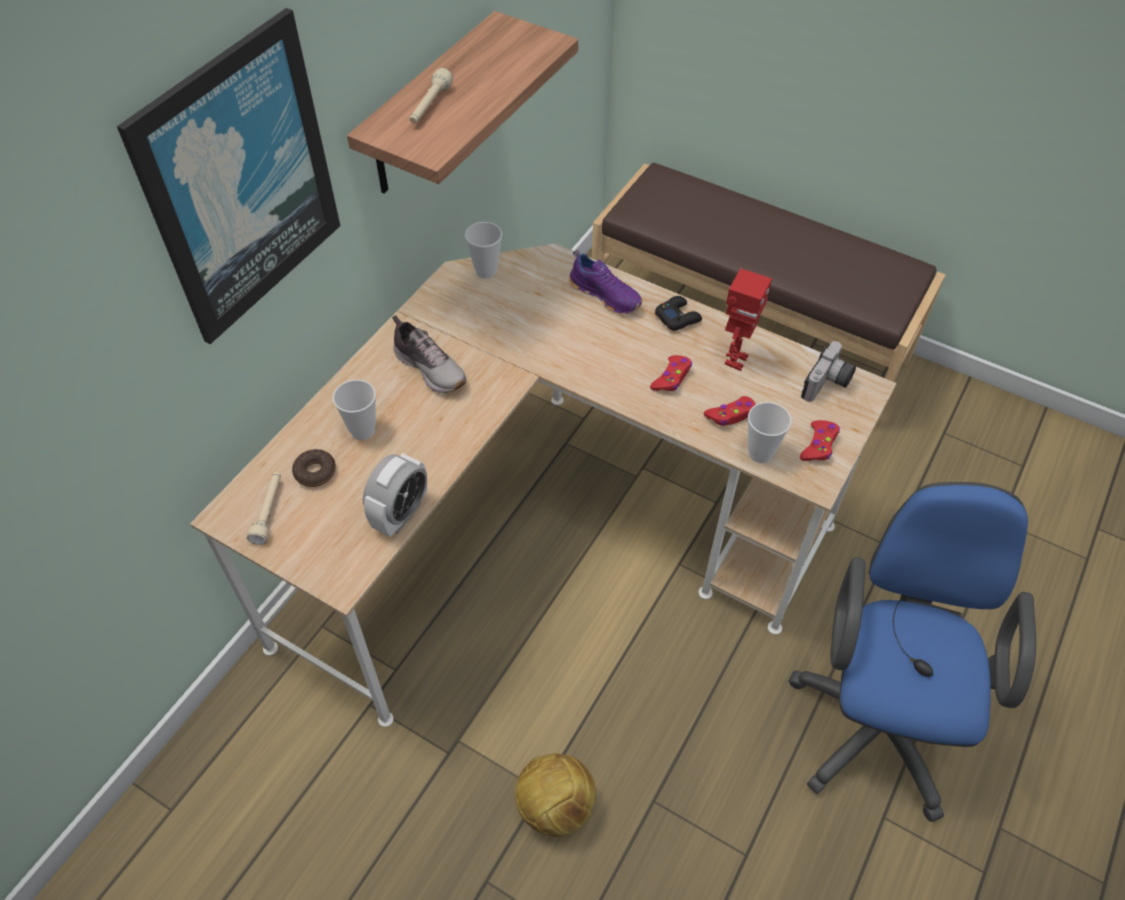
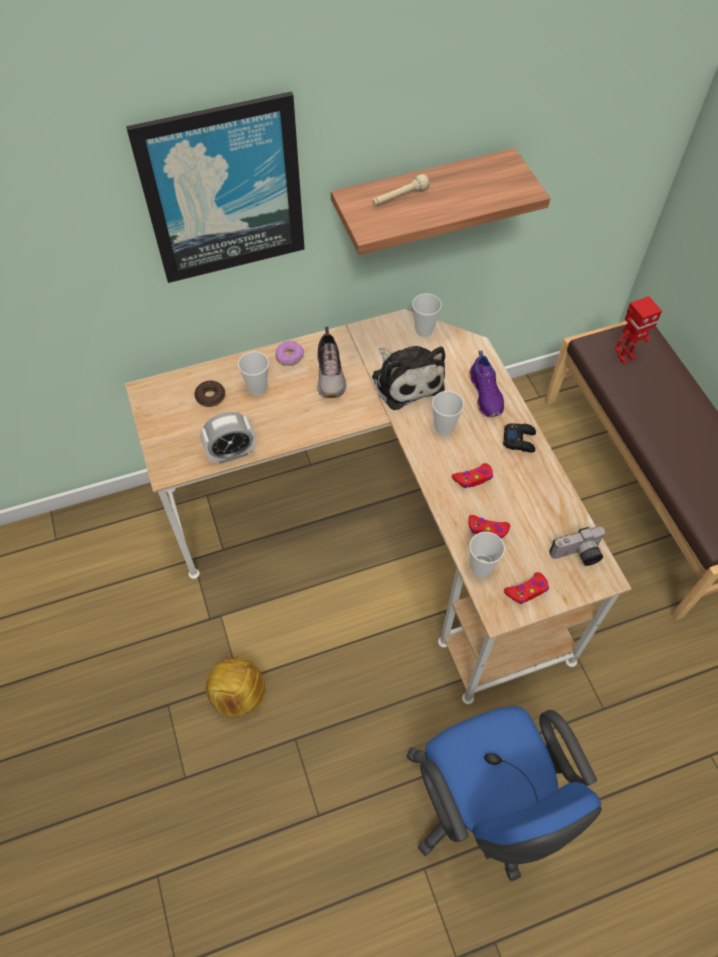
camera: 40 degrees right, 5 degrees up
(269, 511) = (167, 403): beige flashlight -> none
(366, 377) = (289, 356): none -> donut
(515, 327) = (406, 380): none -> plush toy
(598, 349) = (444, 428): none -> cup
(734, 360) = (529, 495): toy robot -> toy robot (625, 356)
(878, 717) = (481, 807): blue office chair -> blue office chair turned 105 degrees clockwise

